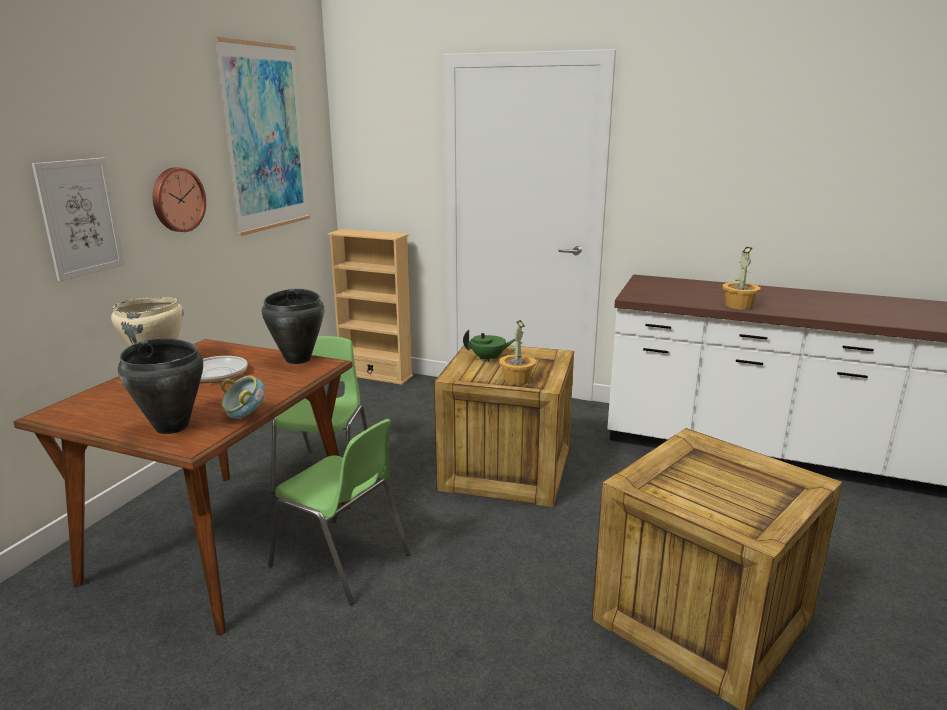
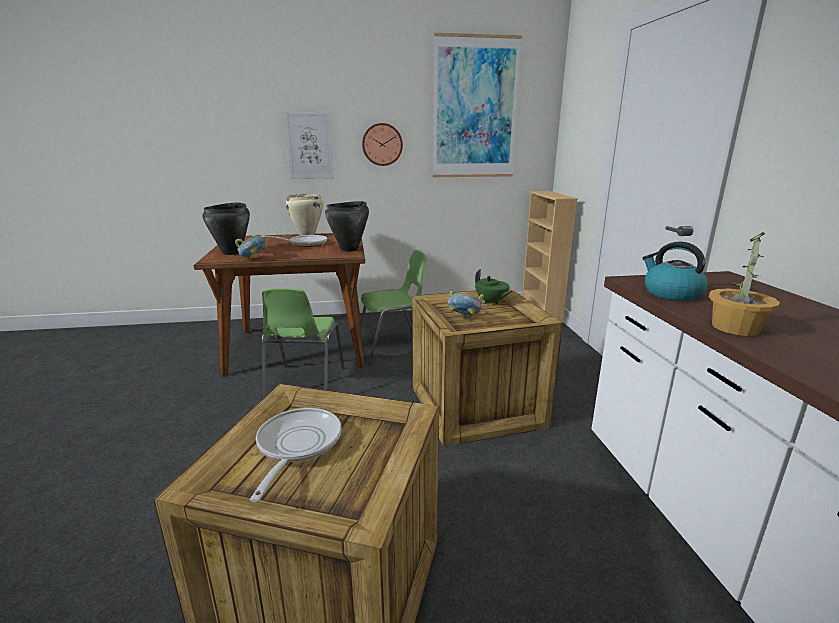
camera: 60 degrees right, 0 degrees up
(516, 379) = (464, 319): potted plant -> bowl
(670, 298) = (671, 294): none -> kettle
(711, 494) = (296, 446): none -> frying pan

